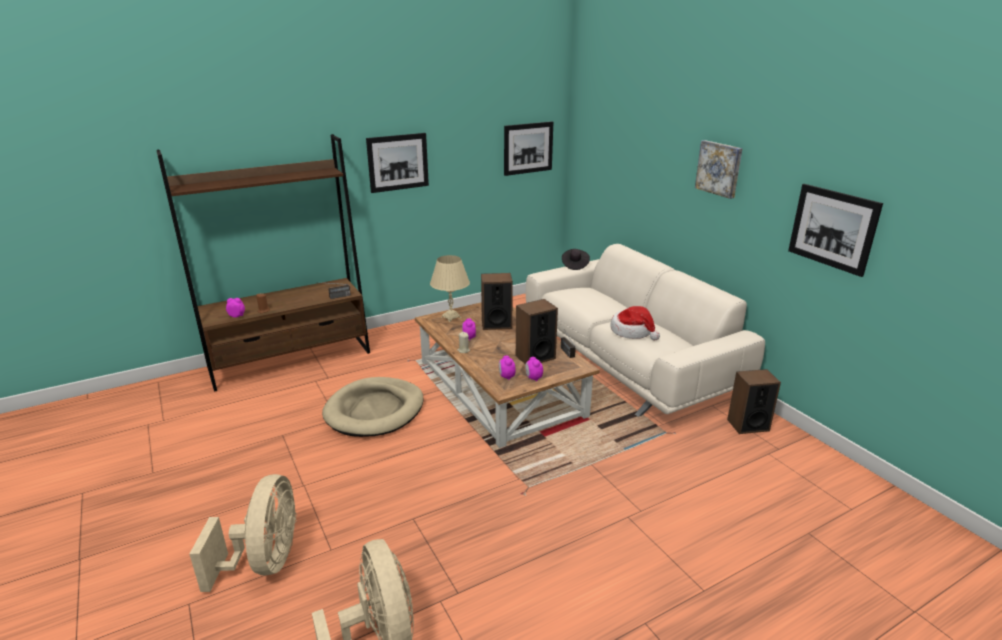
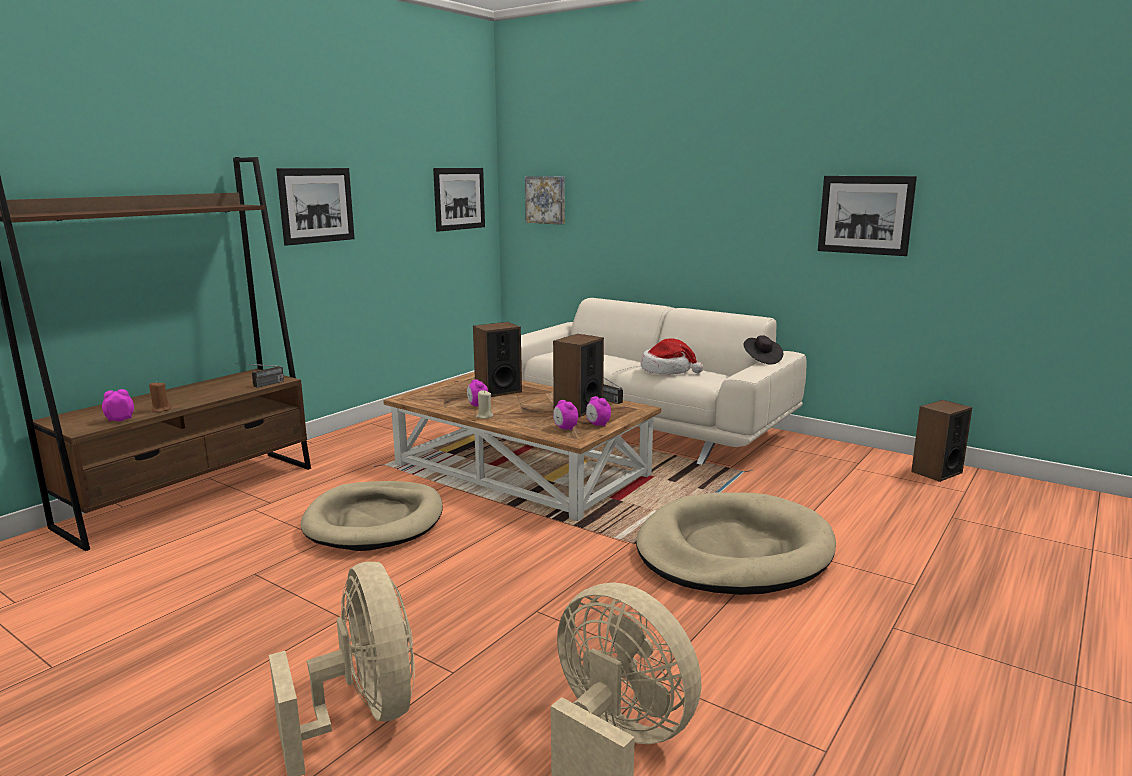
camera: 25 degrees left, 10 degrees down
(451, 317) = (433, 393): beige table lamp -> none
(574, 265) = (546, 328): black hat -> black hat (761, 360)
(587, 510) = (733, 551): none -> beige dog bed
(719, 168) = (718, 181): picture -> picture (546, 200)
(747, 425) = (812, 451): speaker -> speaker (936, 472)

